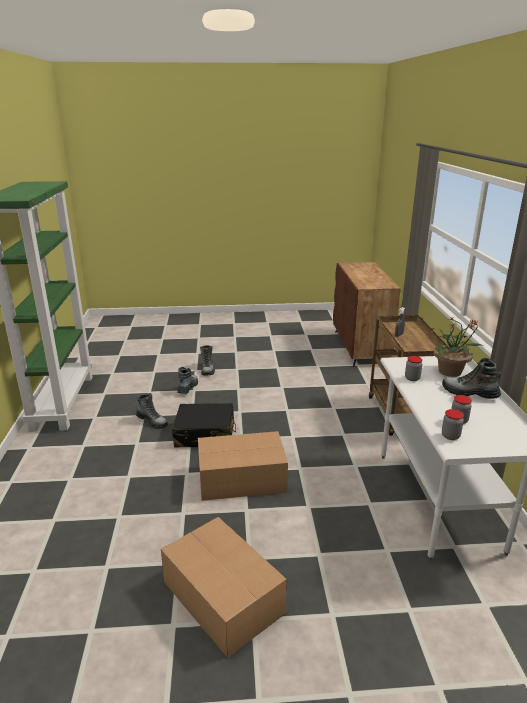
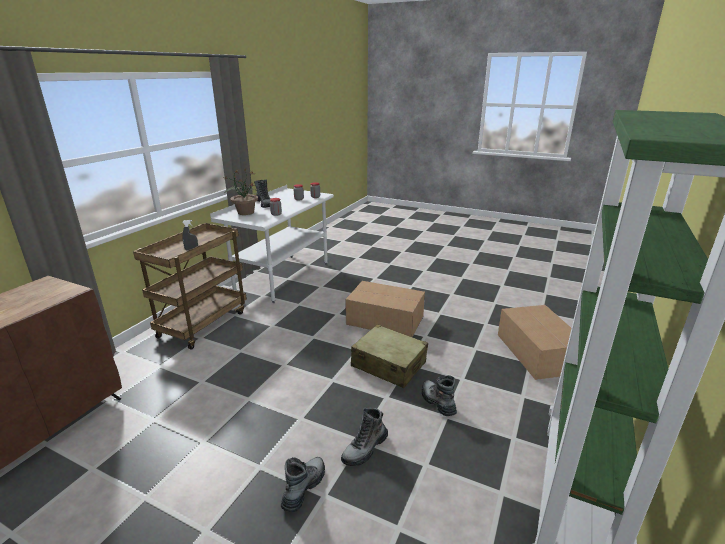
camera: 150 degrees left, 0 degrees up
(205, 435) = (388, 364): black suitcase -> beige suitcase
(222, 595) = (434, 279): cardboard box -> cardboard box (537, 353)

